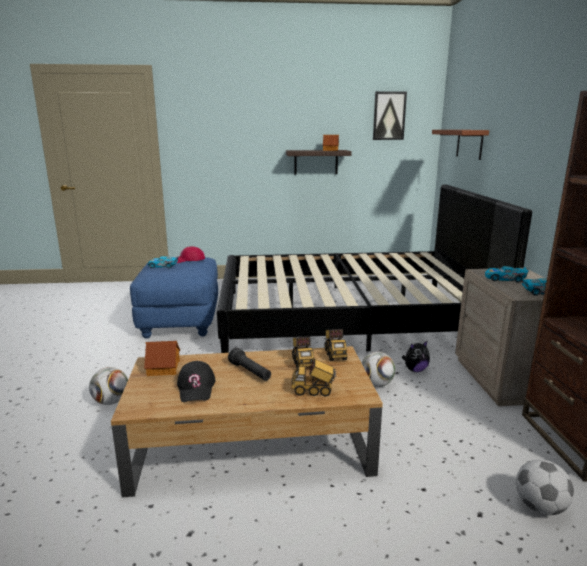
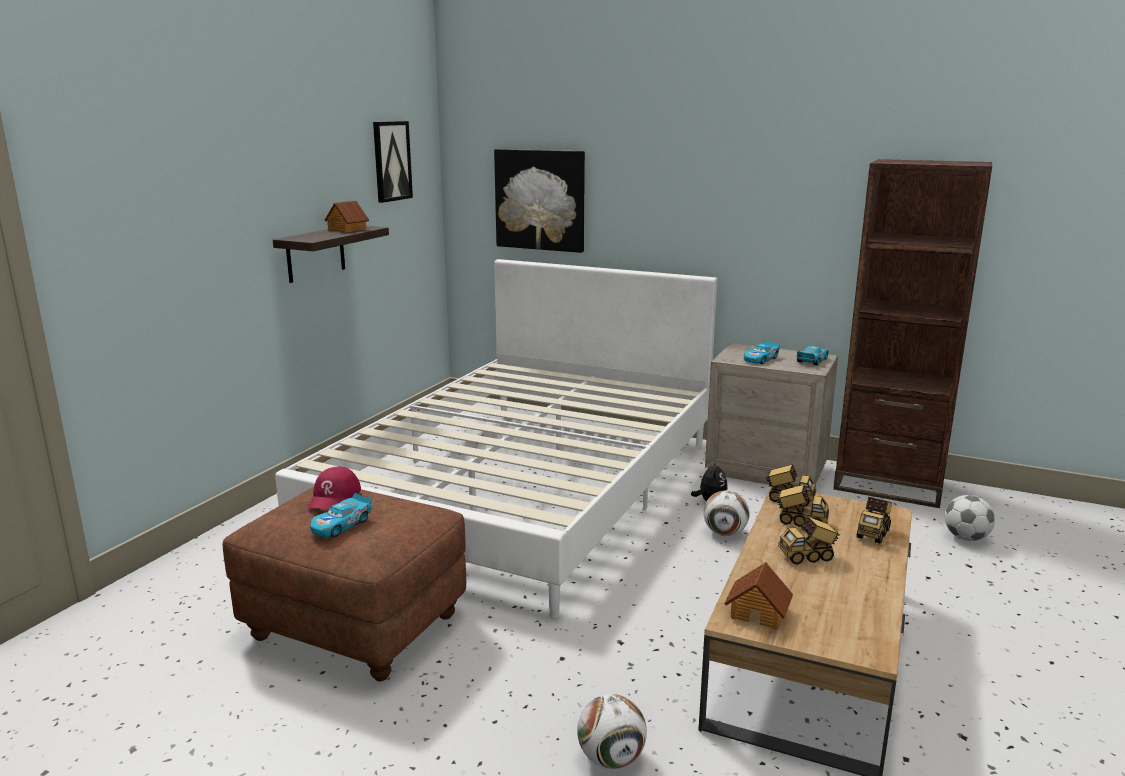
camera: 60 degrees left, 0 degrees up
(180, 322) = (356, 626): blue ottoman -> brown ottoman
(196, 387) = (832, 598): black cap -> none
(250, 372) = (808, 557): black flashlight -> toy truck
(349, 316) = (525, 487): black bed -> white bed
(469, 144) = (540, 200): brown shelf -> picture

